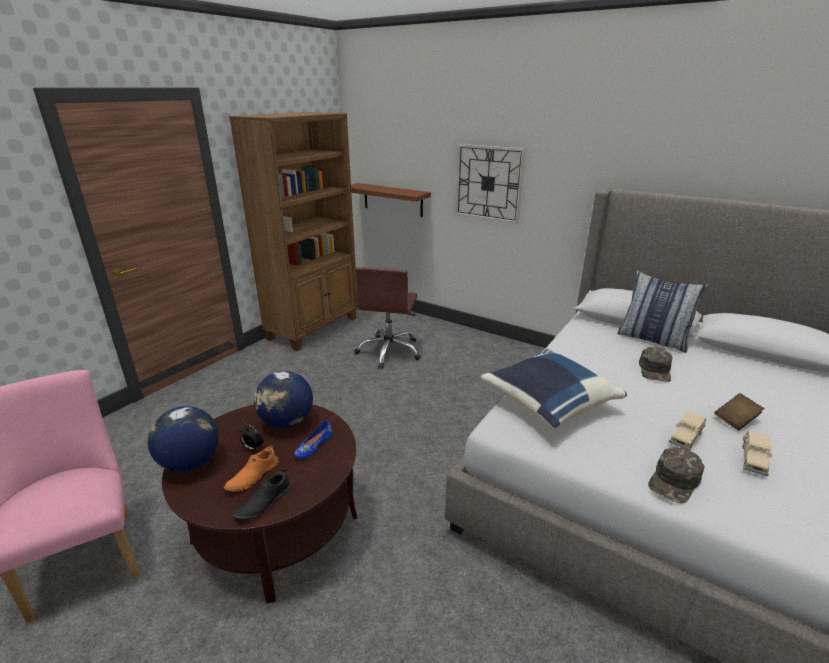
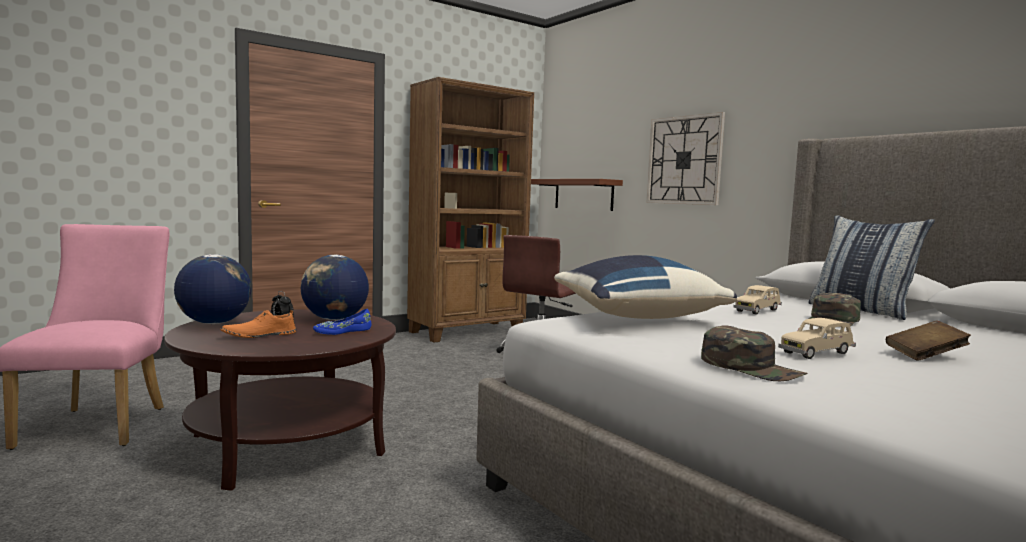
camera: 20 degrees right, 20 degrees down
(263, 502) = (248, 346): black shoe -> none
(675, 481) = (751, 368): green cap -> green cap turned 105 degrees counterclockwise
(753, 459) = (913, 375): beige toy car -> beige toy car (757, 310)

